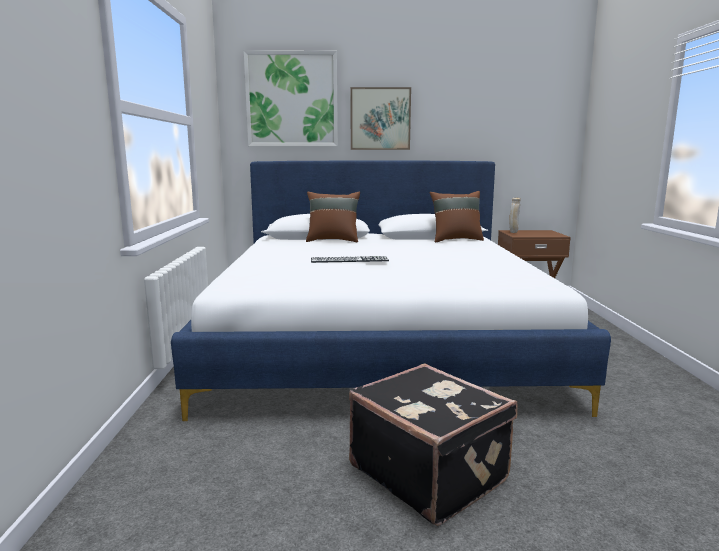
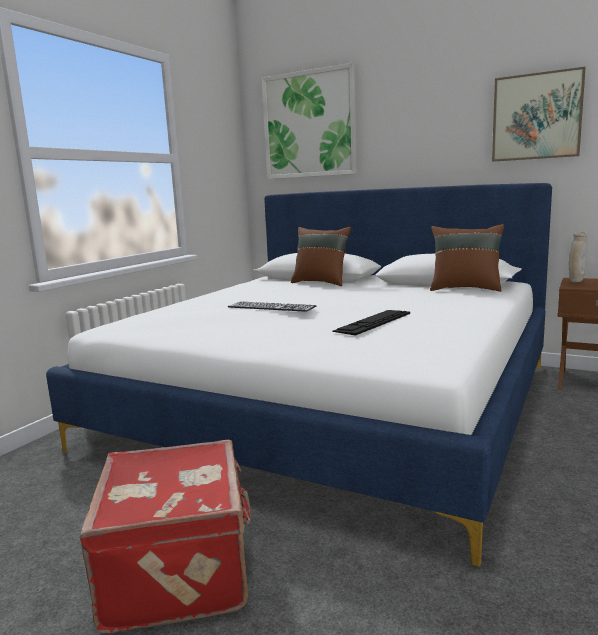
camera: 30 degrees right, 0 degrees up
(380, 119) = (404, 137): picture -> picture (536, 117)
(429, 472) = (180, 570): black suitcase -> red suitcase
(452, 265) = (373, 322): none -> keyboard

